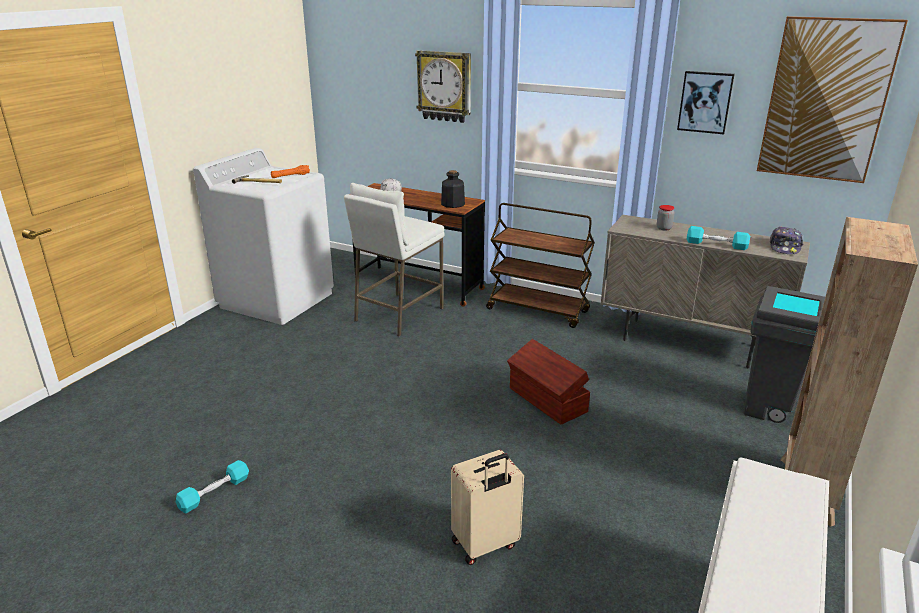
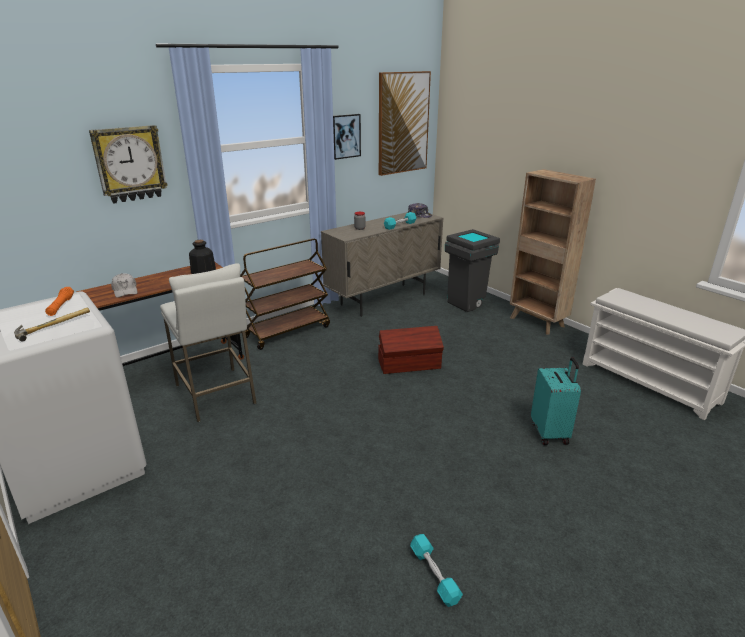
camera: 65 degrees left, 0 degrees up
(485, 545) = (550, 433): beige suitcase -> turquoise suitcase

